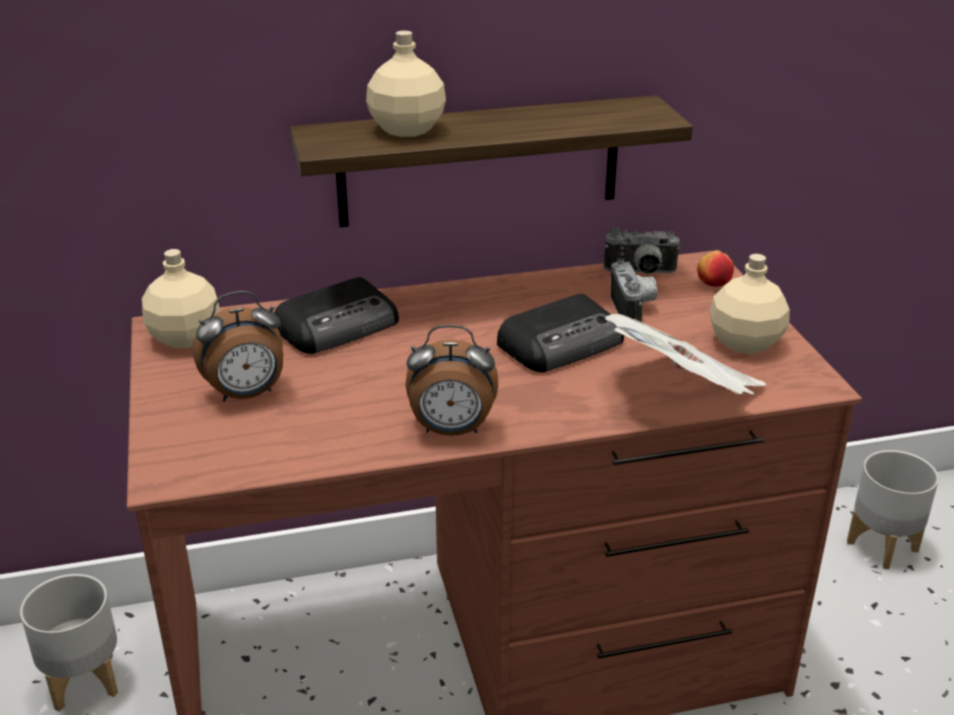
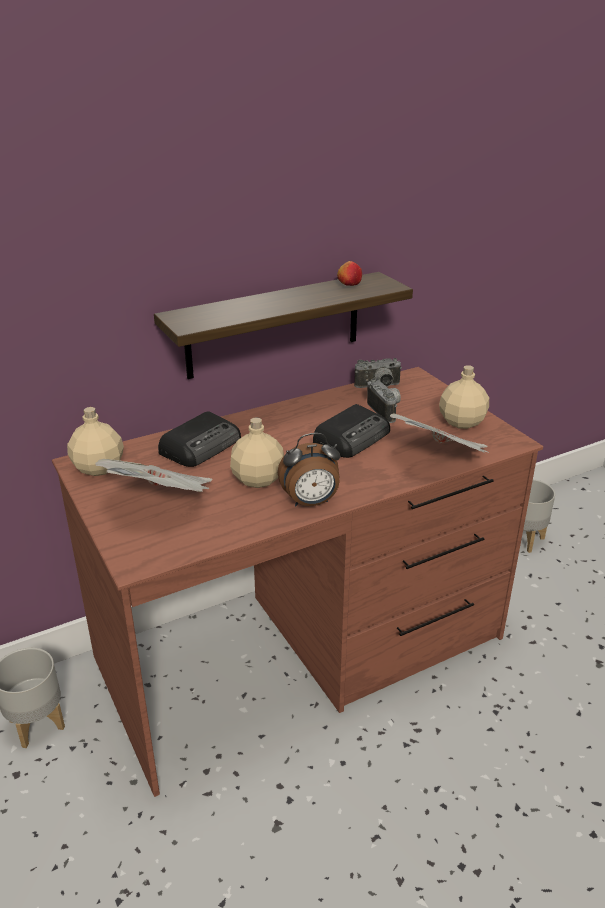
camera: 15 degrees left, 0 degrees up
(246, 394) = (162, 500): alarm clock -> newspaper
(405, 129) = (234, 308): beige bottle -> beige bottle (257, 479)
(713, 283) = (425, 387): apple -> apple (349, 284)

